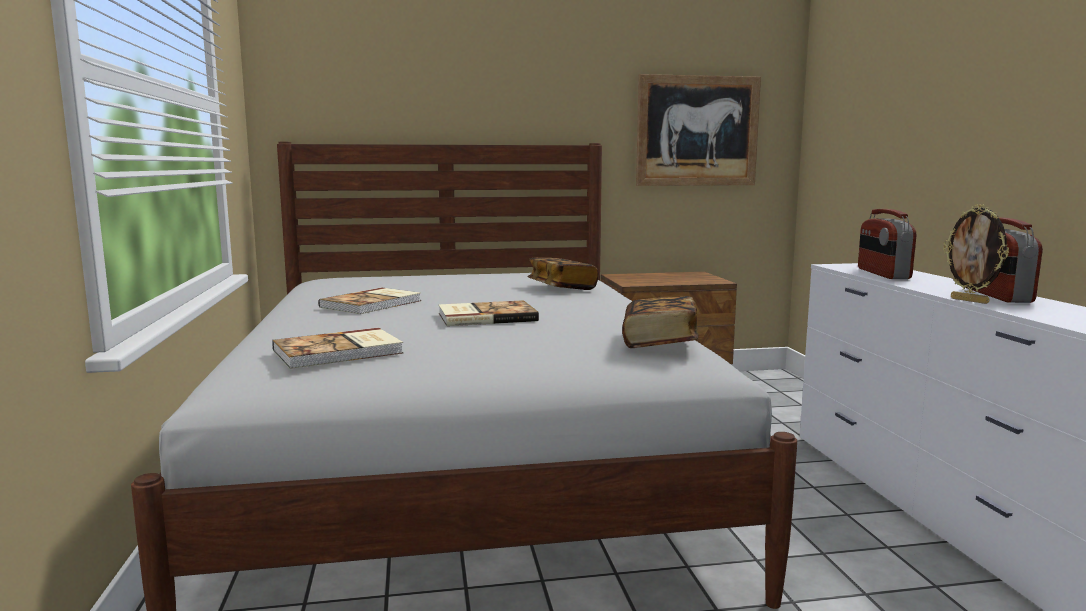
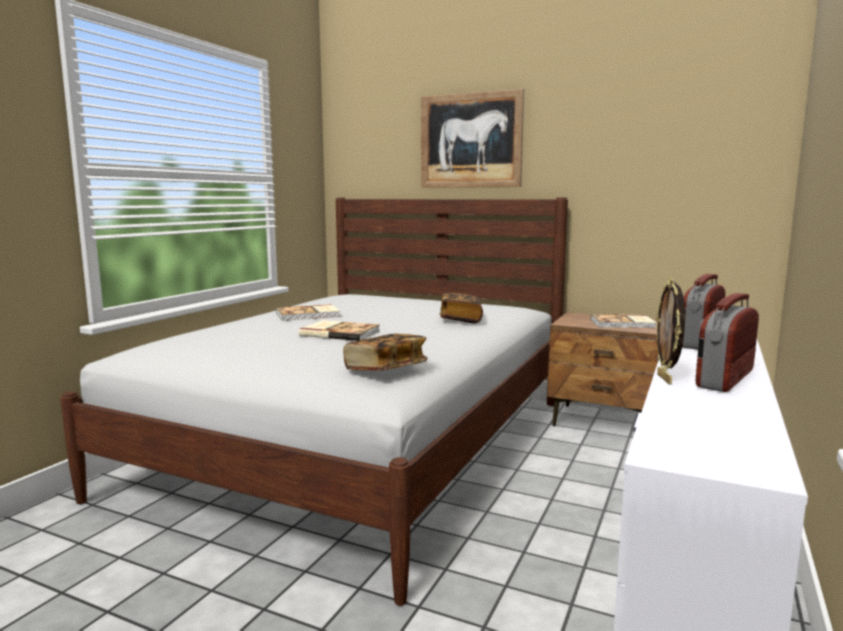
camera: 35 degrees right, 0 degrees up
(339, 352) = (204, 342): book -> book (623, 323)
(697, 131) = (668, 185): picture -> picture (470, 141)

